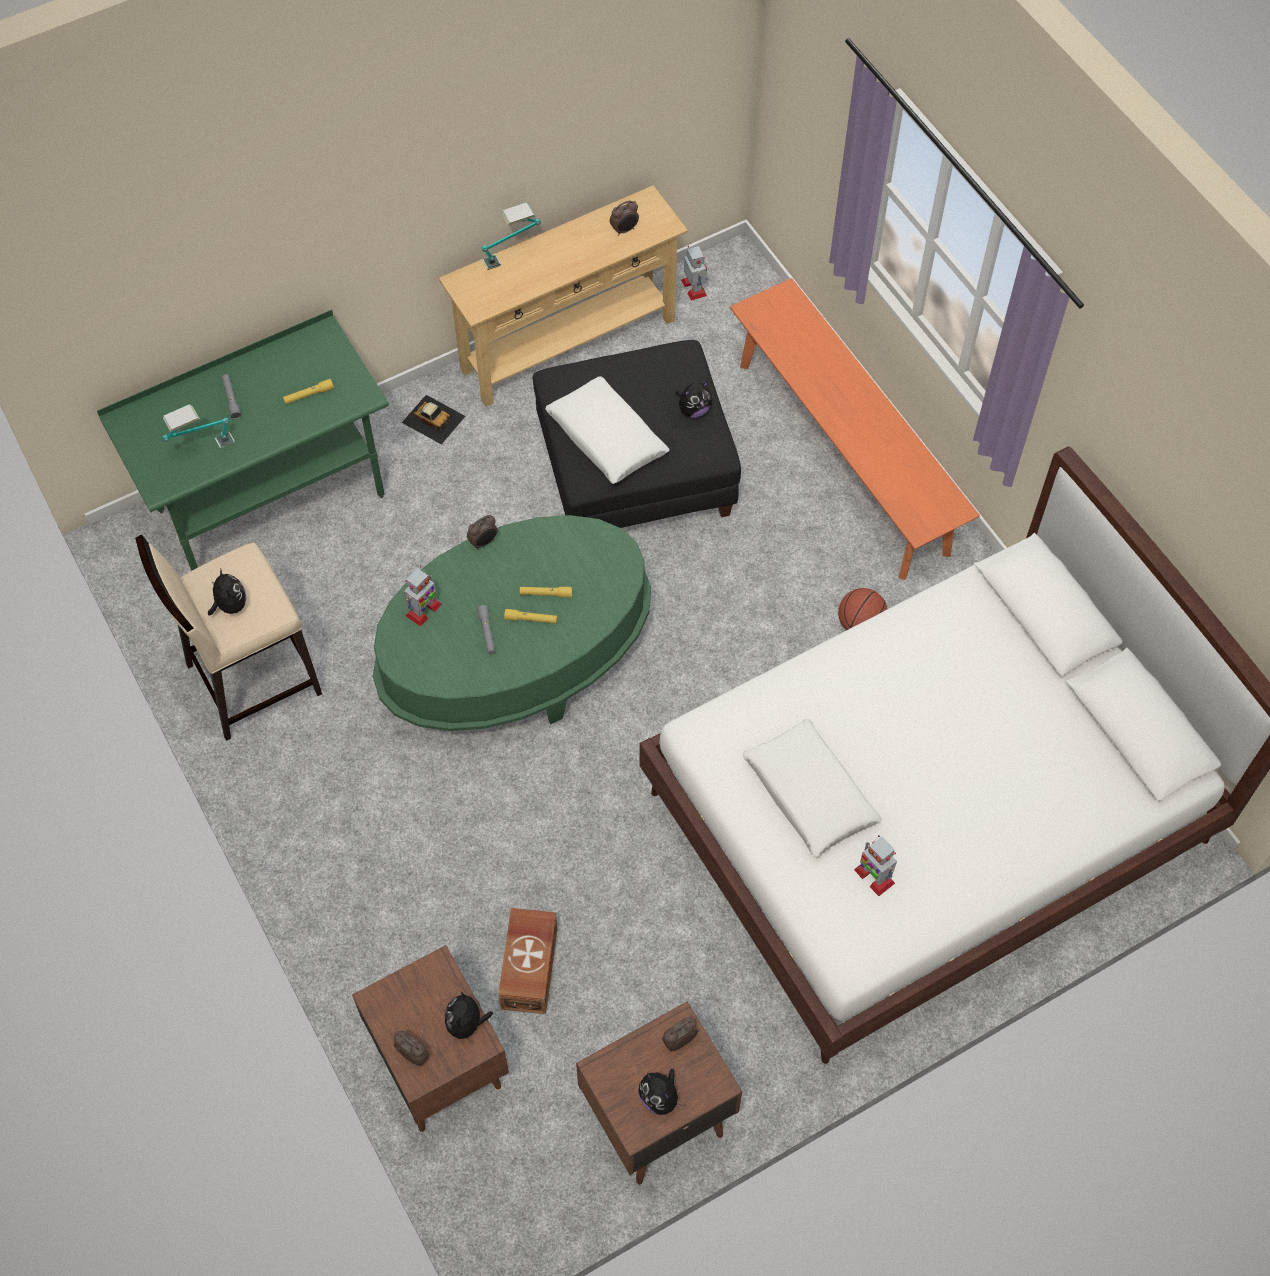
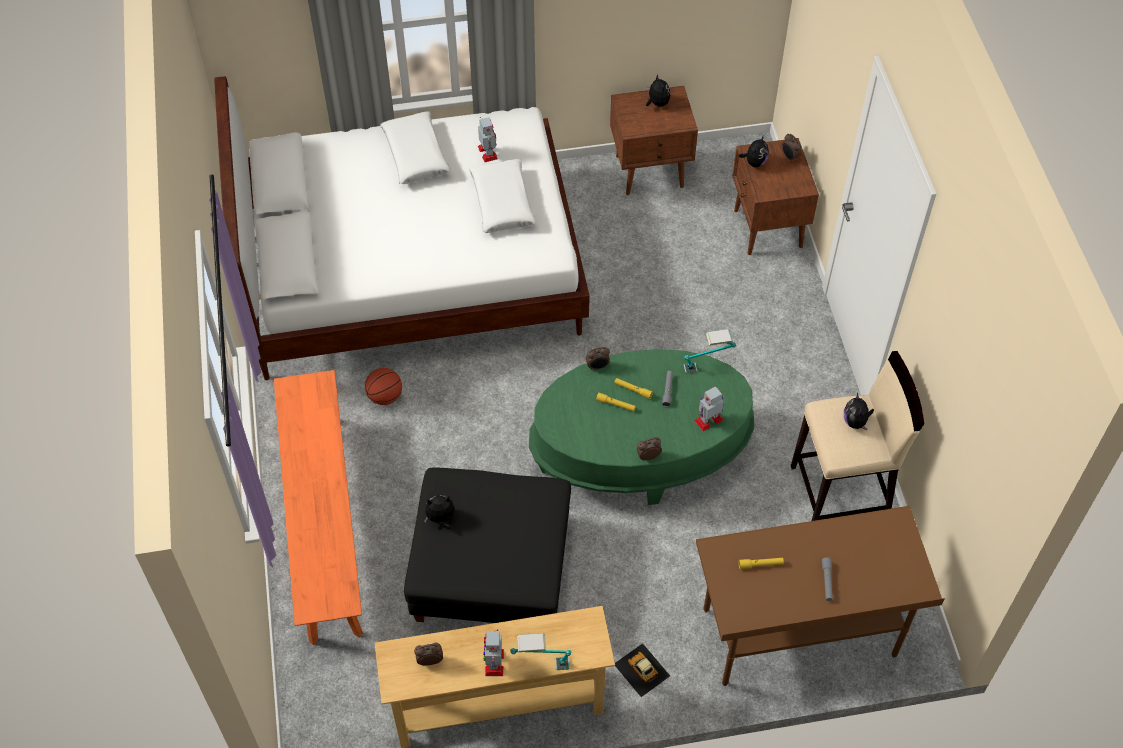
camera: 160 degrees left, 5 degrees down
(203, 450) = (858, 541): table lamp -> table lamp (707, 366)
(271, 503) = (799, 634): green desk -> brown desk
(531, 967) = (696, 261): brown storage box -> none
(606, 438) = (520, 516): white pillow -> white pillow (416, 154)
(678, 1040) = (636, 124): alarm clock -> alarm clock (597, 367)
(694, 288) = (361, 729): toy robot -> toy robot (494, 662)

